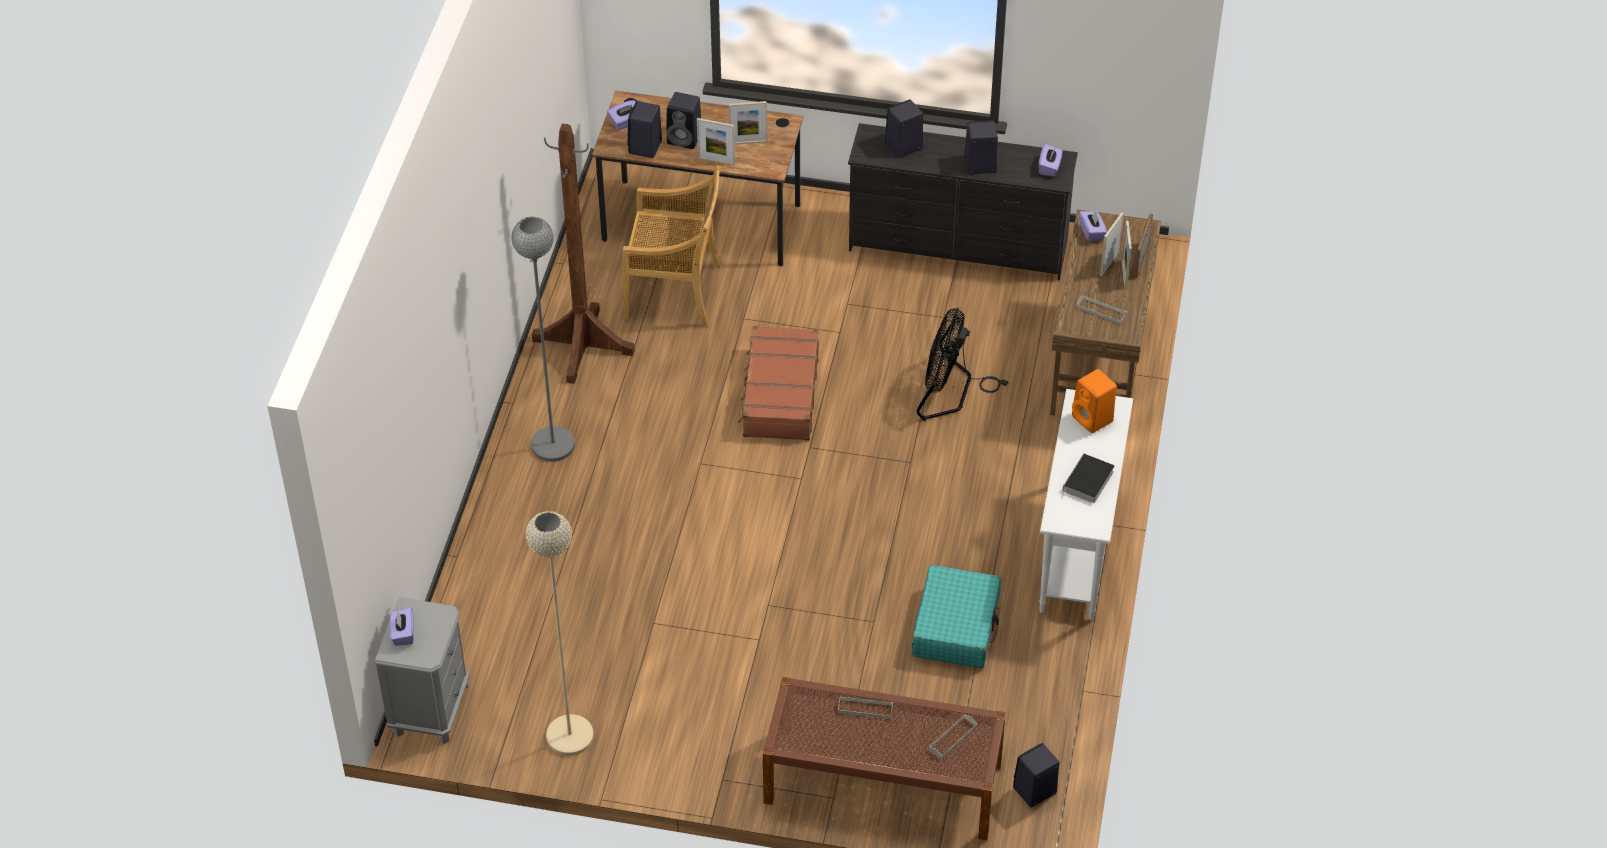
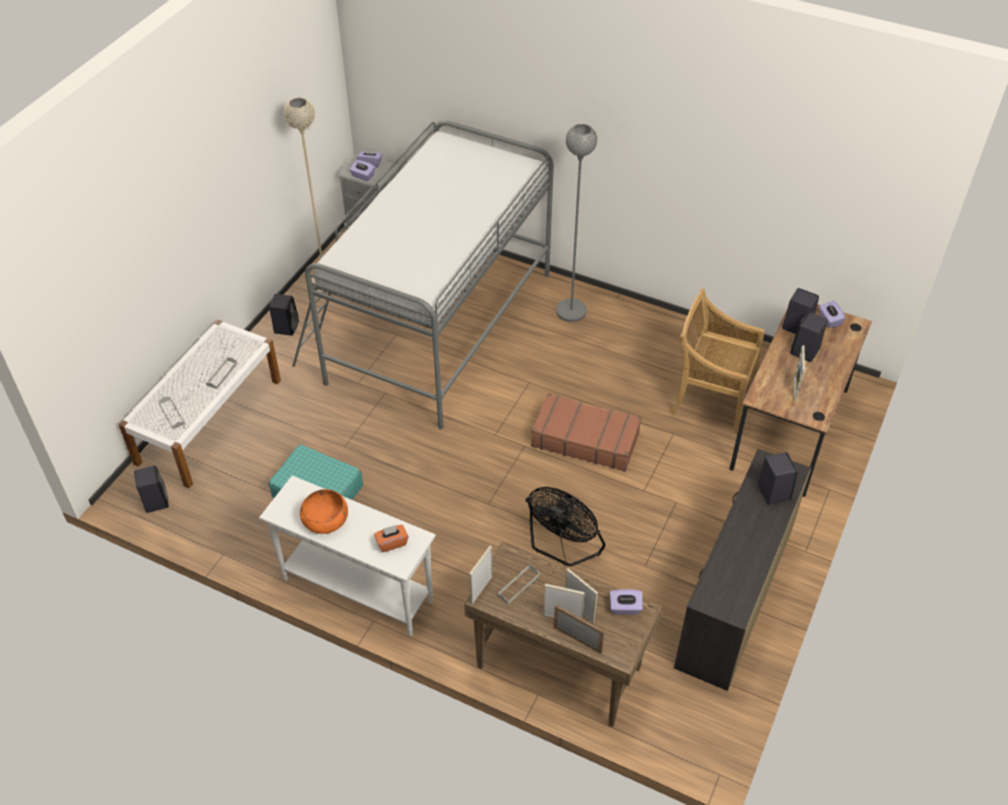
camera: 105 degrees right, 0 degrees up
(583, 346) = (664, 340): brown clothes rack -> none
(627, 580) = (437, 328): none -> grey bed
(675, 292) = (711, 399): beige chair -> beige chair turned 90 degrees clockwise
(716, 161) = (773, 365): picture frame -> picture frame (481, 590)
(882, 784) = (208, 421): brown bench -> white bench
(979, 165) = (738, 542): black speaker -> black speaker (286, 327)
(1049, 167) = (725, 599): purple tissue box -> purple tissue box (363, 176)
(1088, 482) = (325, 519): book -> orange bowl
(1093, 419) = (392, 543): orange speaker -> orange tissue box

